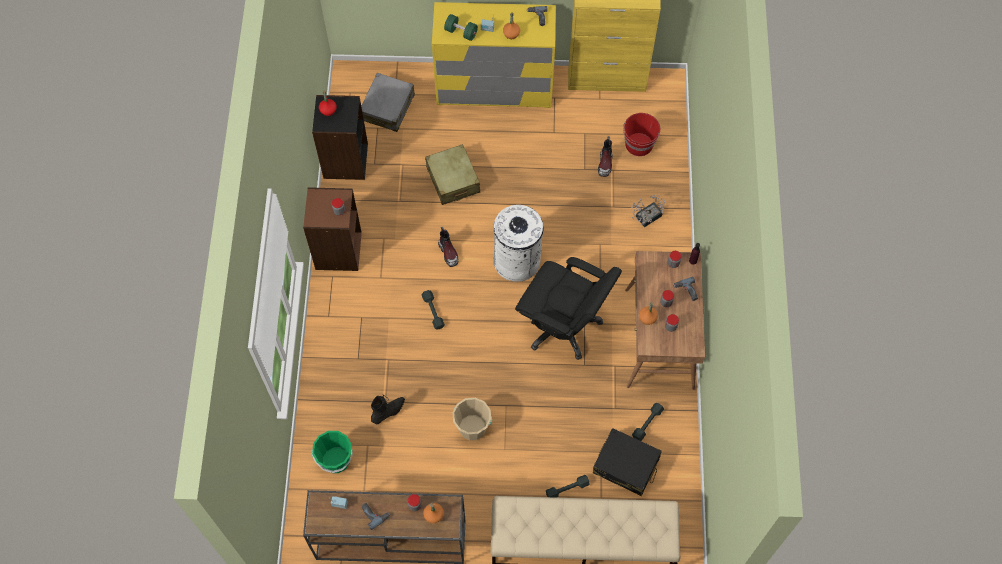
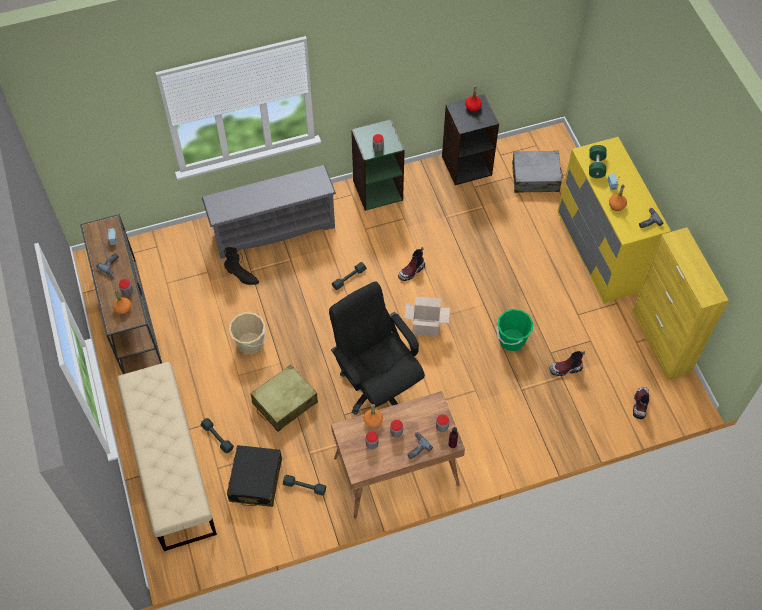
camera: 70 degrees right, 5 degrees down
(336, 460) = (187, 254): green bucket -> green bucket (511, 340)
(338, 250) = (377, 190): brown bookcase -> green bookcase
(341, 364) = (273, 228): none -> grey shoe rack
(453, 180) = (486, 250): beige suitcase -> beige suitcase (284, 402)
(517, 261) = (426, 327): white trash can -> cardboard box
(563, 325) = (377, 385): black office chair -> black office chair turned 135 degrees clockwise
(639, 145) = (602, 392): red bucket -> none
(646, 217) = (522, 422): potted plant -> none
(661, 121) = (640, 404): none -> boot

